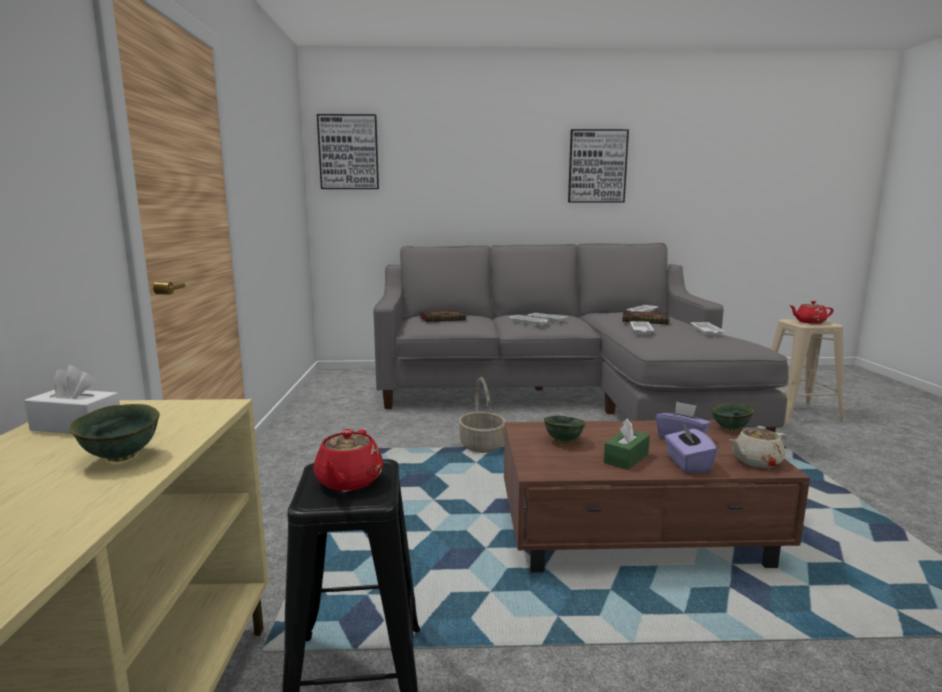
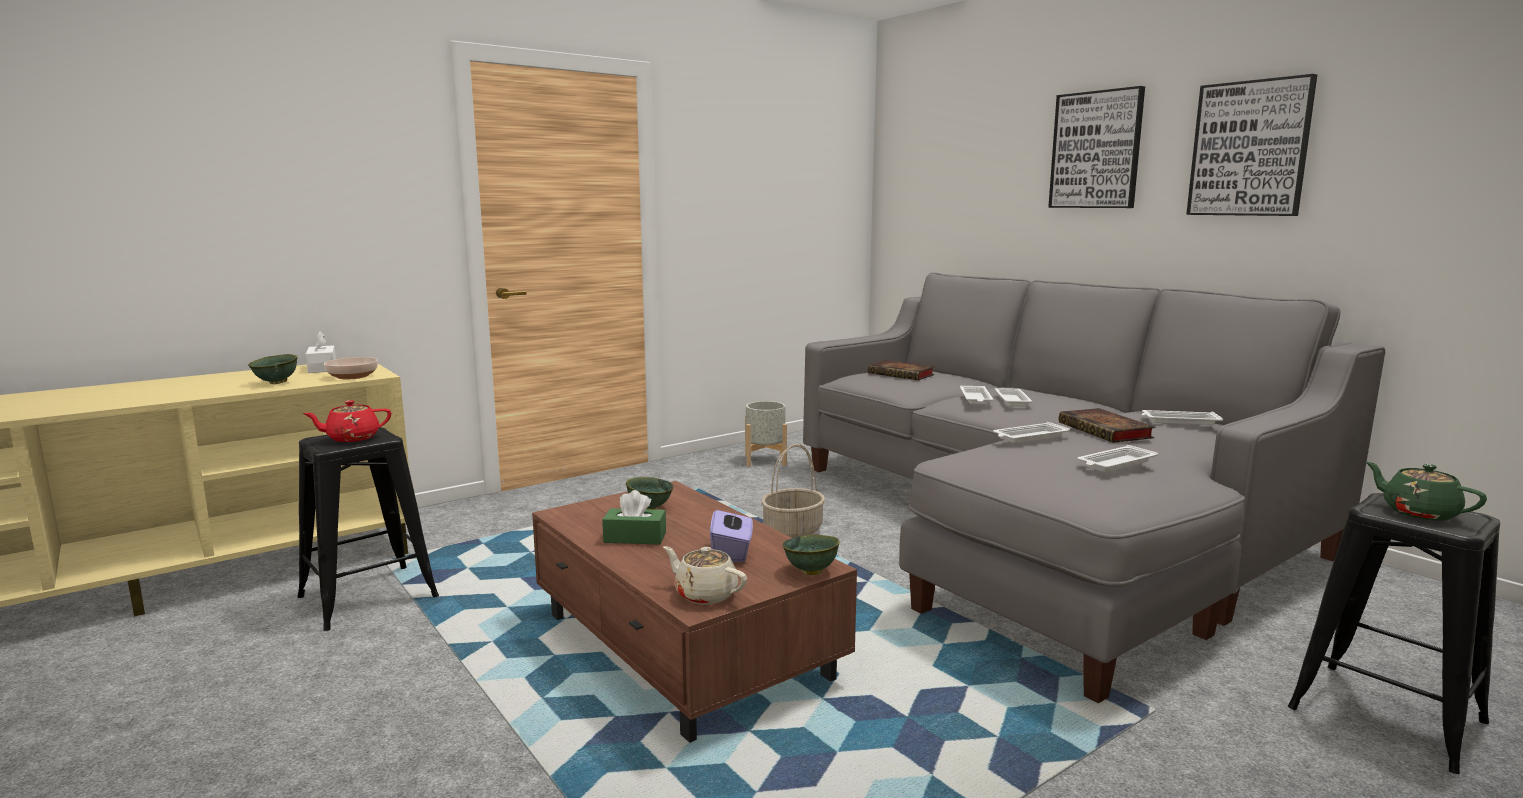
camera: 55 degrees right, 0 degrees up
(192, 416) = (353, 376): none -> bowl
(337, 414) = (765, 460): none -> grey planter
(348, 152) = (912, 147): picture -> picture (1096, 150)
(687, 464) = (652, 564): purple tissue box -> none
(797, 413) = (1384, 714): beige stool -> black stool
(809, 322) = (1418, 512): red teapot -> green teapot

